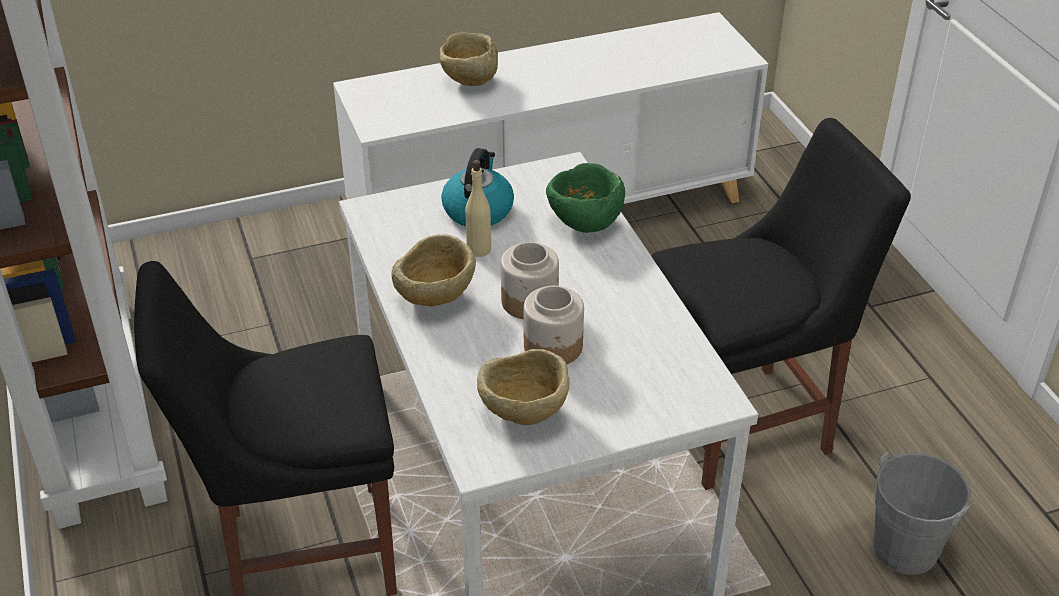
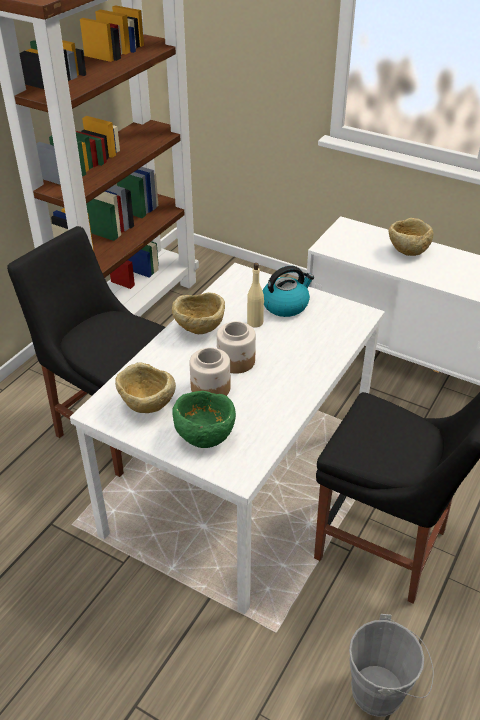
camera: 50 degrees right, 0 degrees up
(584, 223) = (325, 345): green bowl -> green bowl (204, 436)

